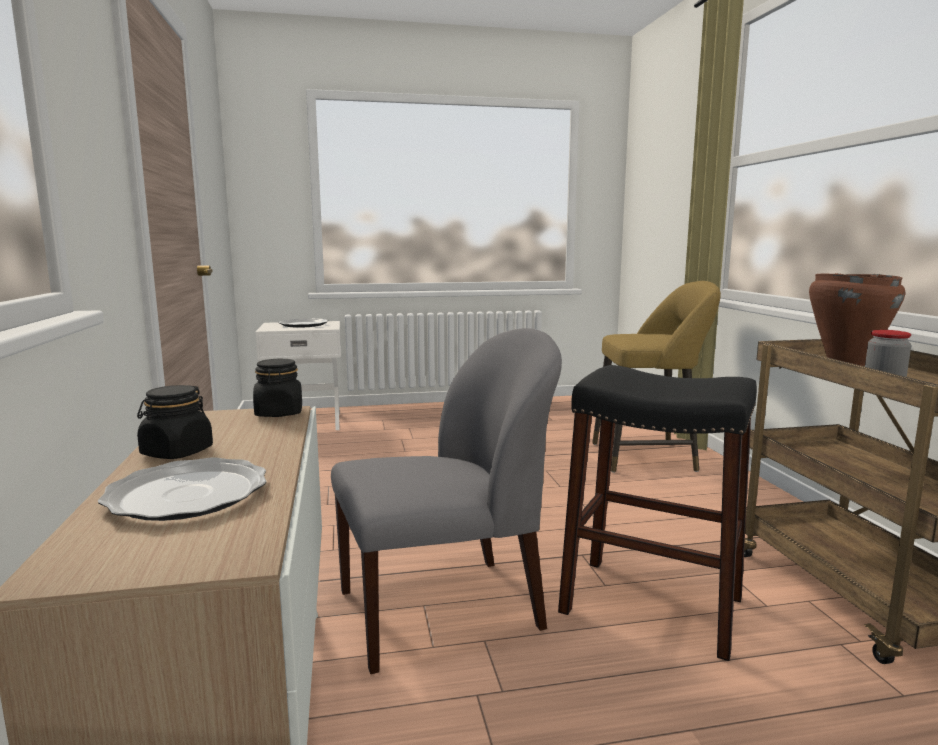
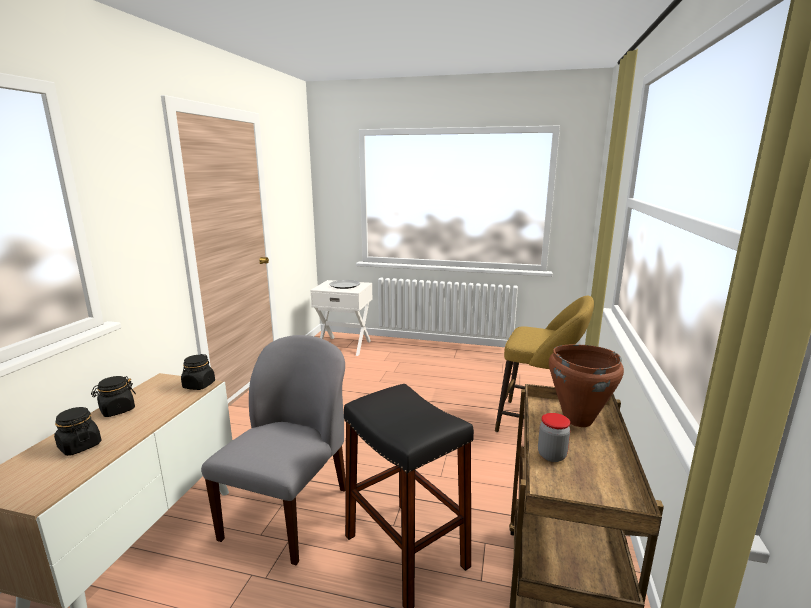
camera: 25 degrees right, 5 degrees up
(189, 494) = (79, 446): plate -> black jar
(444, 609) = (289, 511): grey chair -> grey chair turned 75 degrees counterclockwise

